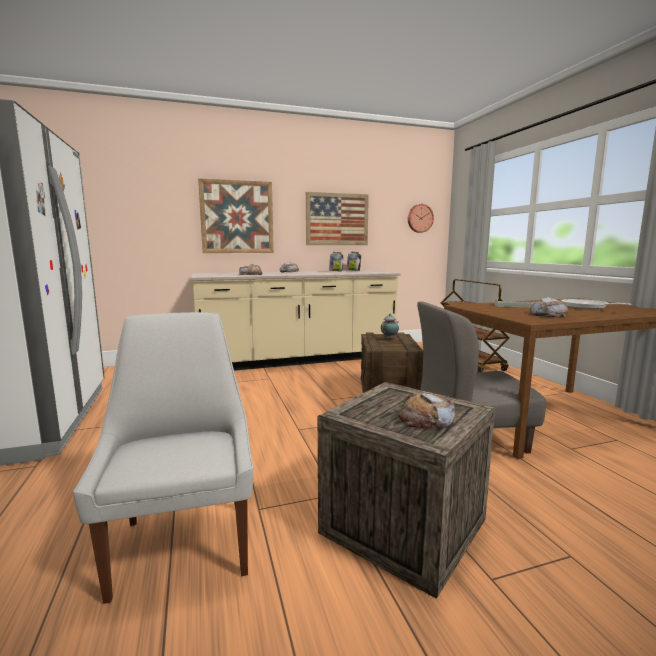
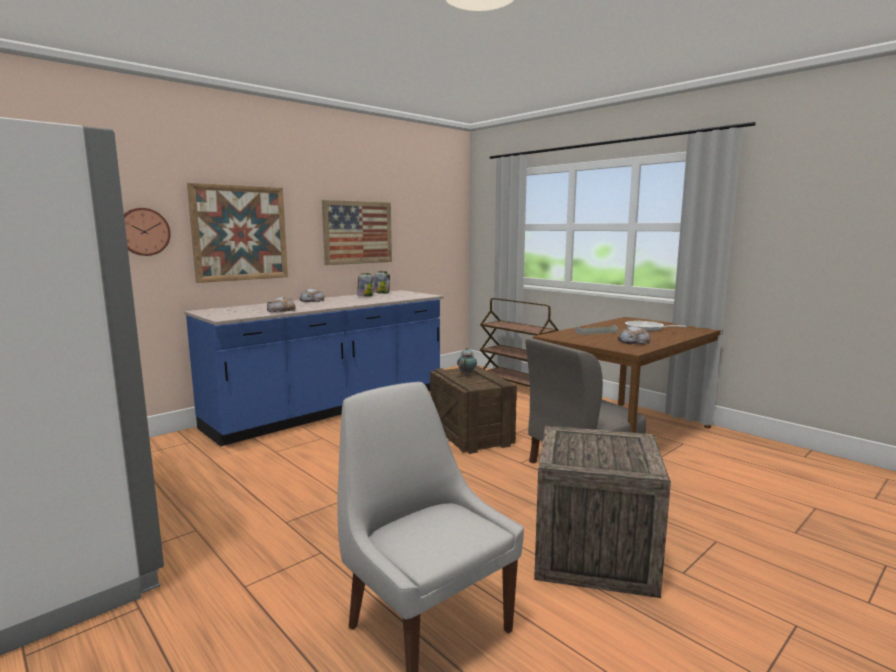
camera: 25 degrees left, 0 degrees up
(298, 360) = (331, 409): beige counter -> blue counter
(419, 218) = (441, 228): wall clock -> wall clock (143, 231)
(426, 419) = (621, 454): bread -> none

